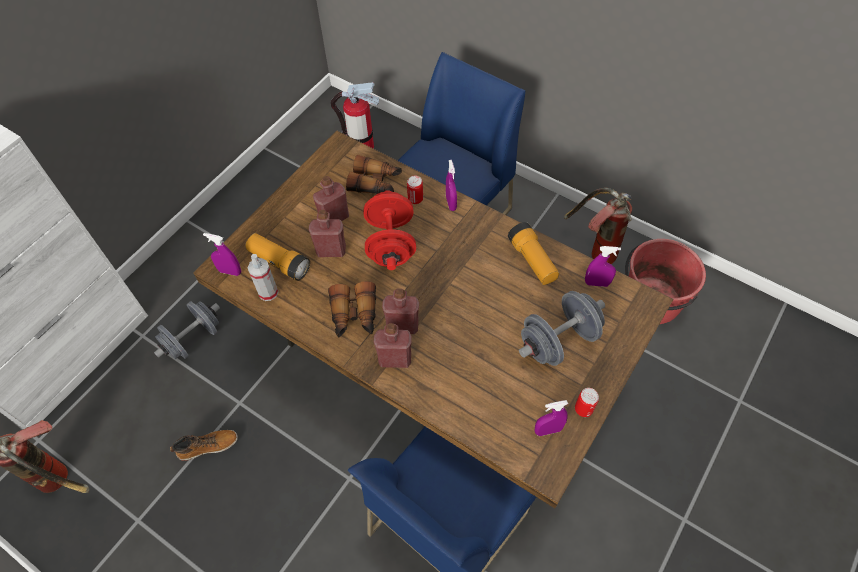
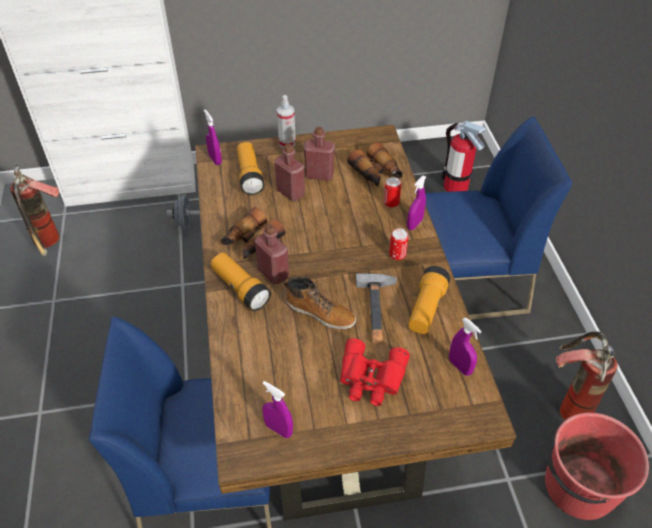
camera: 45 degrees right, 10 degrees down
(208, 446) = (136, 294): boot -> boot (320, 312)
(268, 292) = (220, 188): spray bottle -> spray bottle (287, 143)
(391, 243) = (335, 217): red dumbbell -> none
(395, 359) = (240, 289): red bottle -> flashlight
(505, 289) = (377, 310): none -> hammer
(558, 341) = (371, 378): grey dumbbell -> red binoculars
(583, 409) = (325, 441): can -> can (397, 255)

